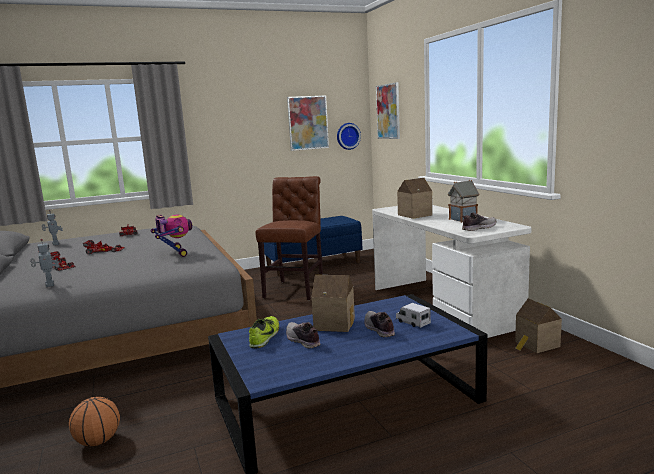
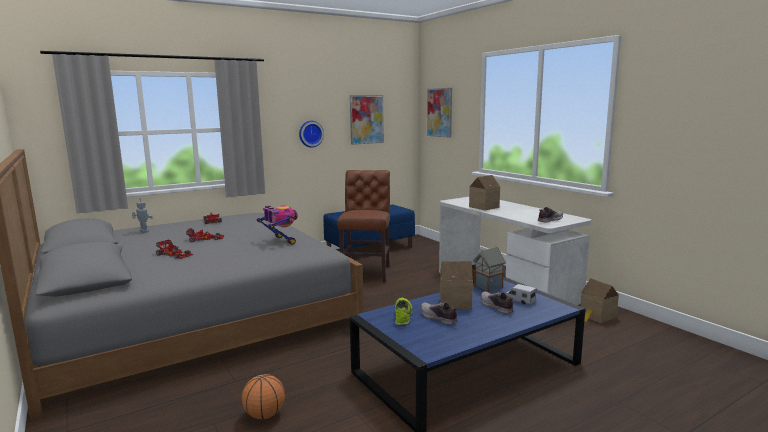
camera: 10 degrees left, 0 degrees up
(48, 285) = (182, 272): toy robot -> none
(347, 136) = (399, 132): wall clock -> wall clock (310, 134)
(463, 219) = (529, 212): toy house -> toy house (488, 286)

